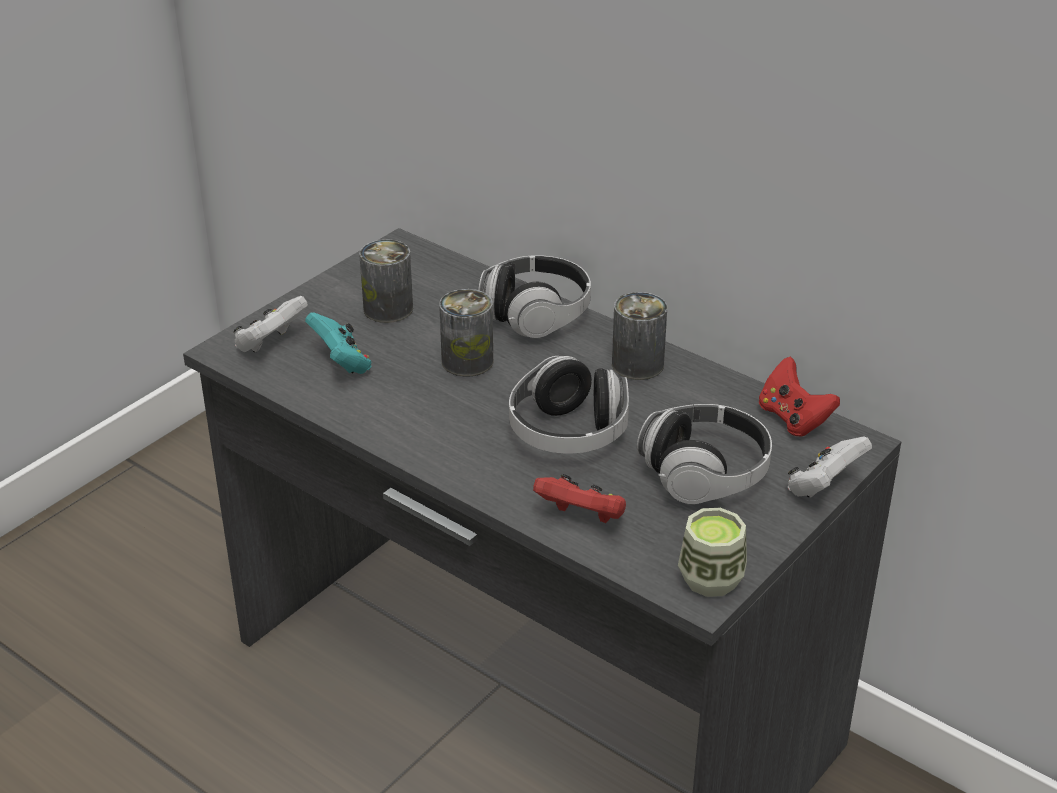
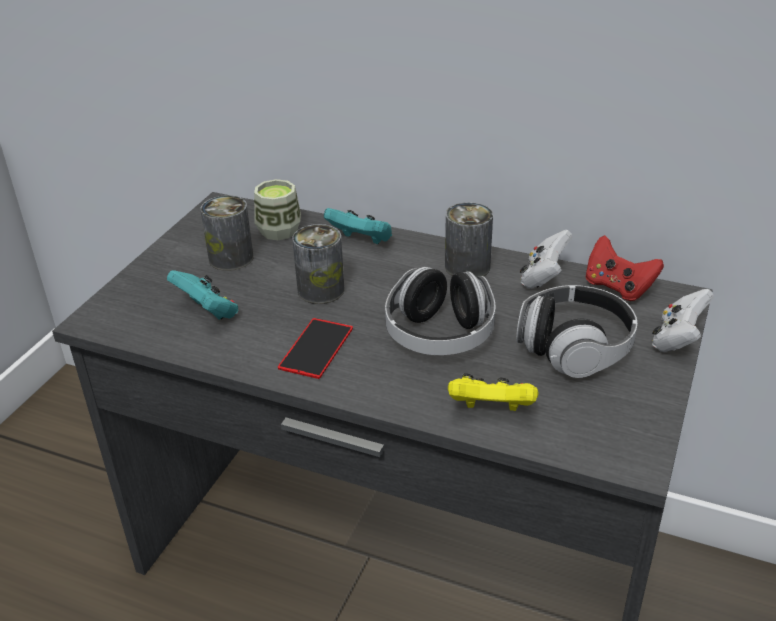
camera: 15 degrees left, 0 degrees up
(270, 343) = (134, 307): white game controller -> white game controller (543, 277)
(435, 421) = (316, 348): none -> phone
(535, 315) = (361, 241): headphones -> turquoise game controller
(582, 518) = (491, 410): red game controller -> yellow game controller
(710, 579) = (634, 443): cup -> cup (279, 231)

